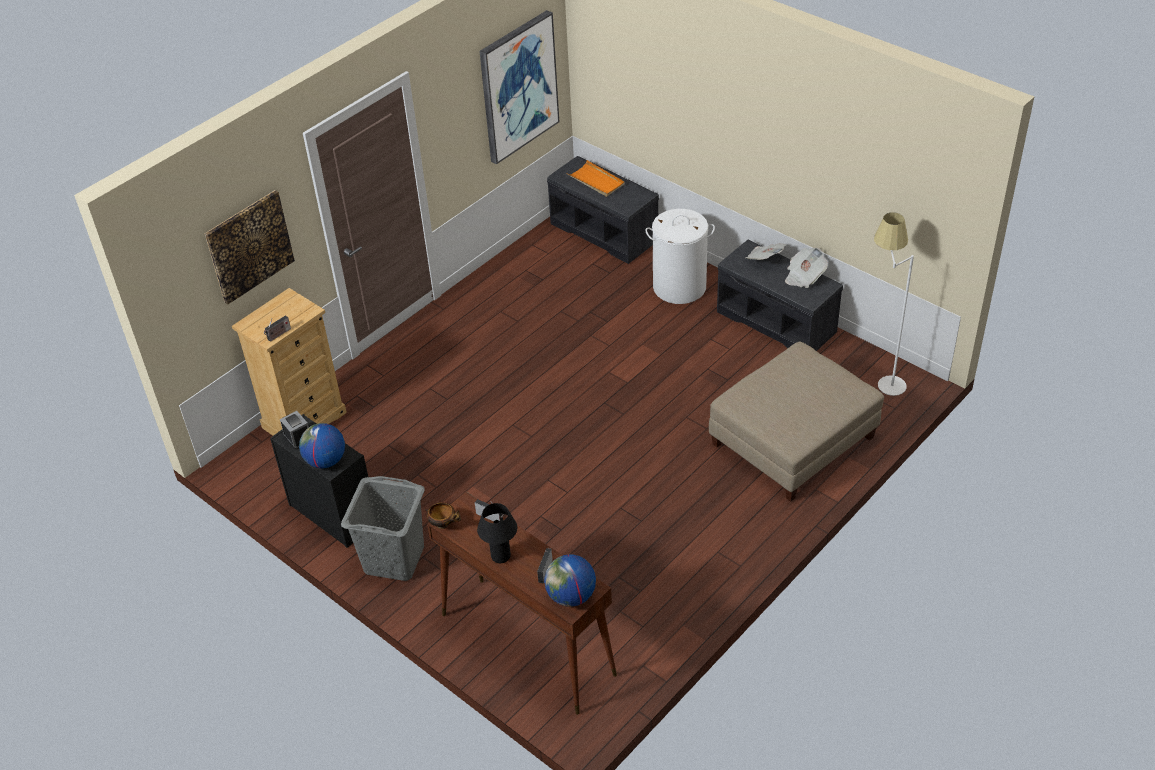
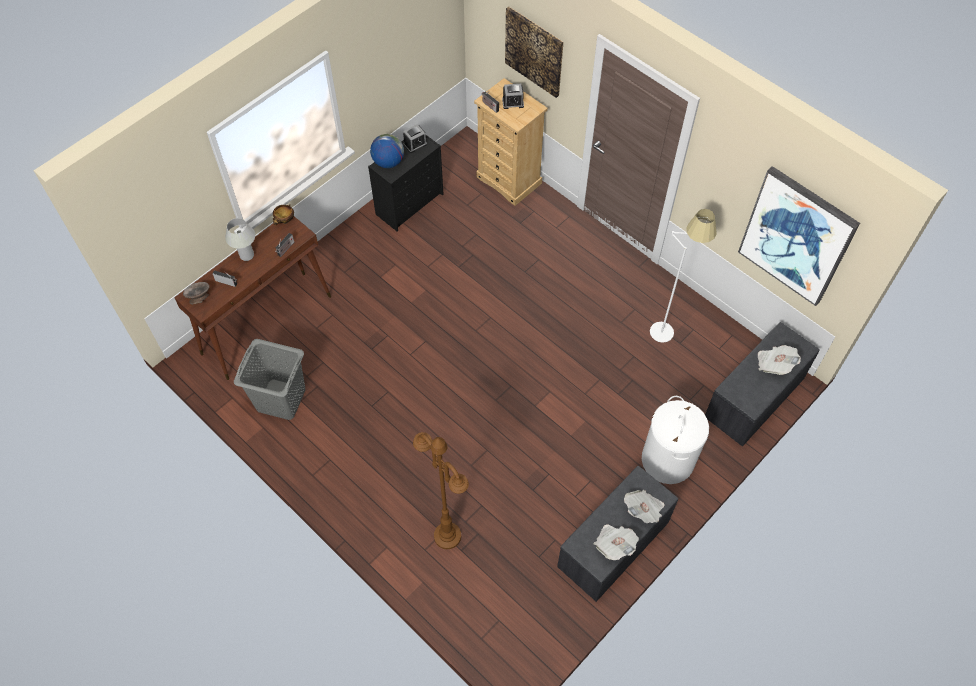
camera: 90 degrees right, 15 degrees up
(276, 315) = (513, 103): none -> alarm clock
(393, 559) = (359, 242): grey laundry basket -> grey laundry basket (281, 399)
(500, 556) = (247, 255): black table lamp -> white table lamp
(571, 596) = (199, 297): globe -> grey bowl
(596, 181) = (774, 364): orange tray -> newspaper
(792, 441) = (448, 536): beige ottoman -> brown floor lamp
(880, 380) = (522, 632): white floor lamp -> white floor lamp (668, 324)

